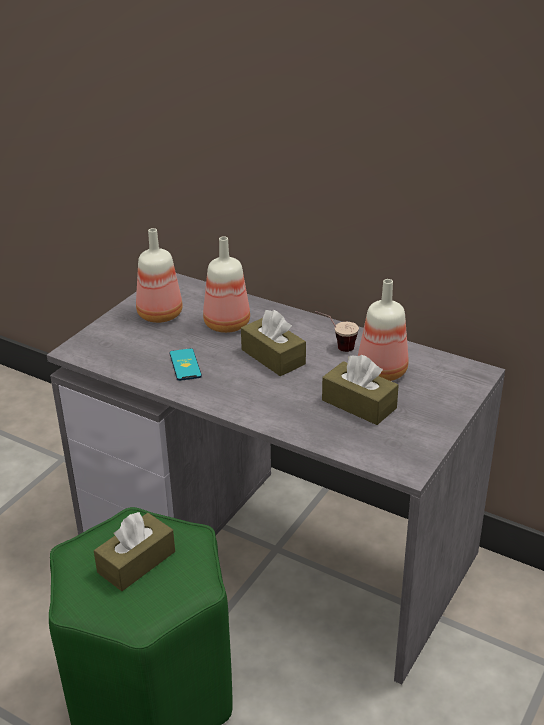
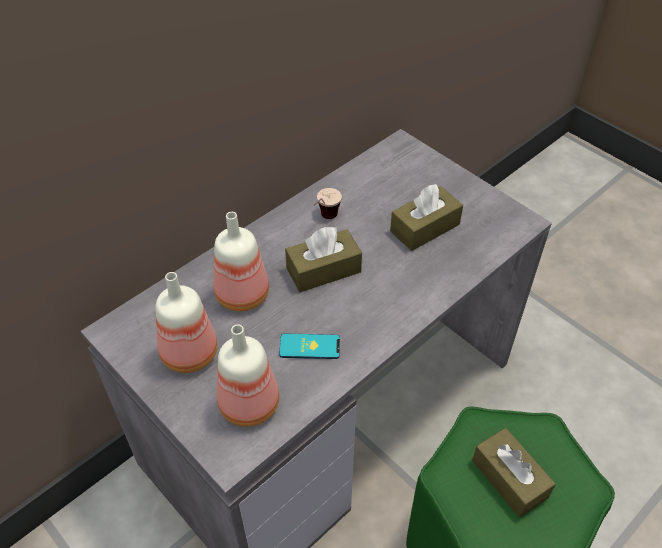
camera: 75 degrees left, 15 degrees up
(381, 373) = (380, 200): bottle -> bottle (251, 405)

